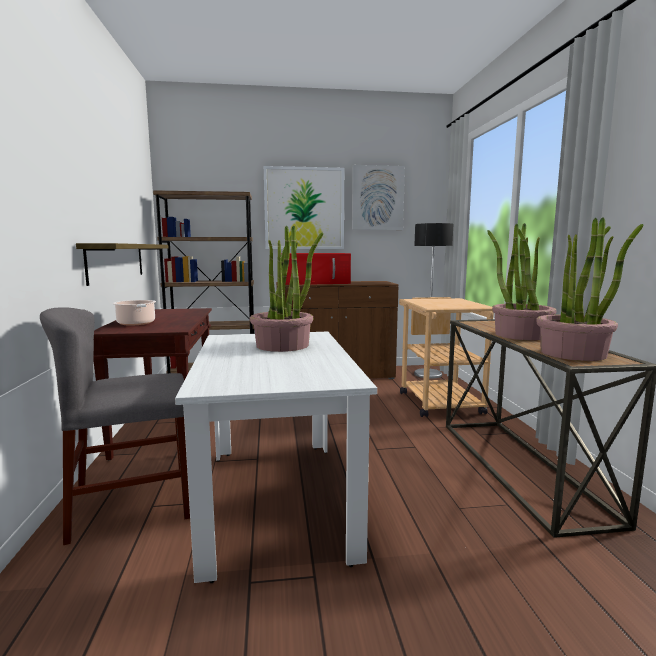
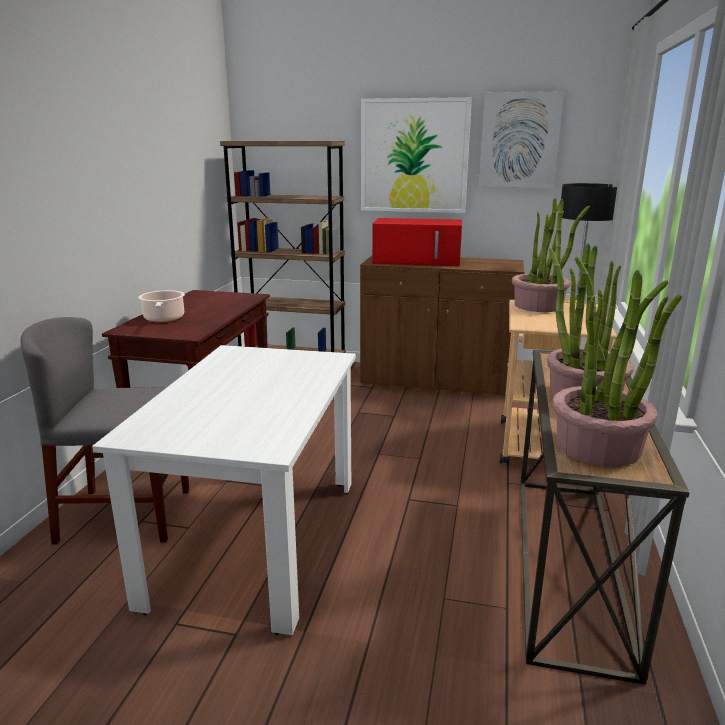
camera: 20 degrees right, 10 degrees up
(117, 261) = (159, 240): shelf -> none
(283, 345) = (275, 375): potted plant -> potted plant (539, 306)

